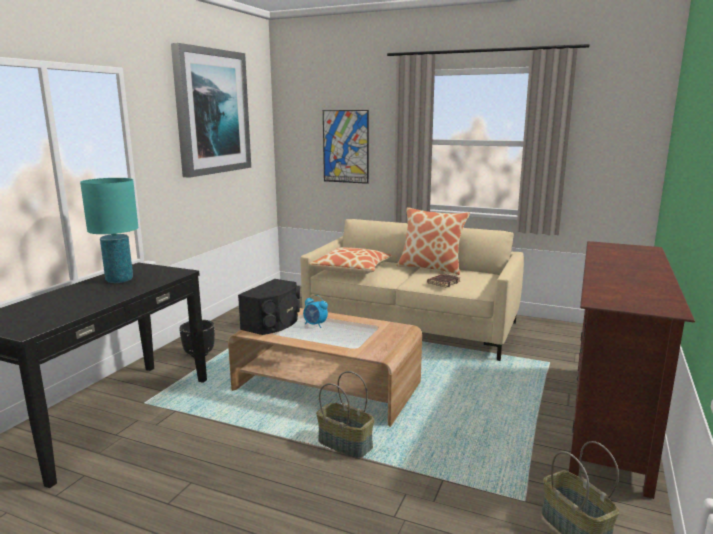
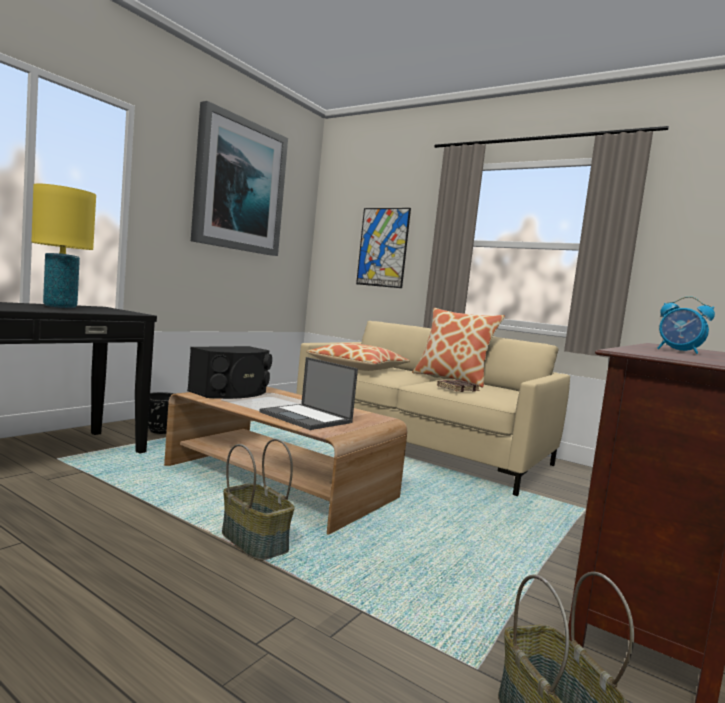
camera: 10 degrees right, 10 degrees down
(119, 280) = (60, 307): turquoise table lamp -> yellow table lamp
(315, 325) = (278, 401): alarm clock -> alarm clock (679, 351)
(351, 341) = (307, 417): none -> laptop

